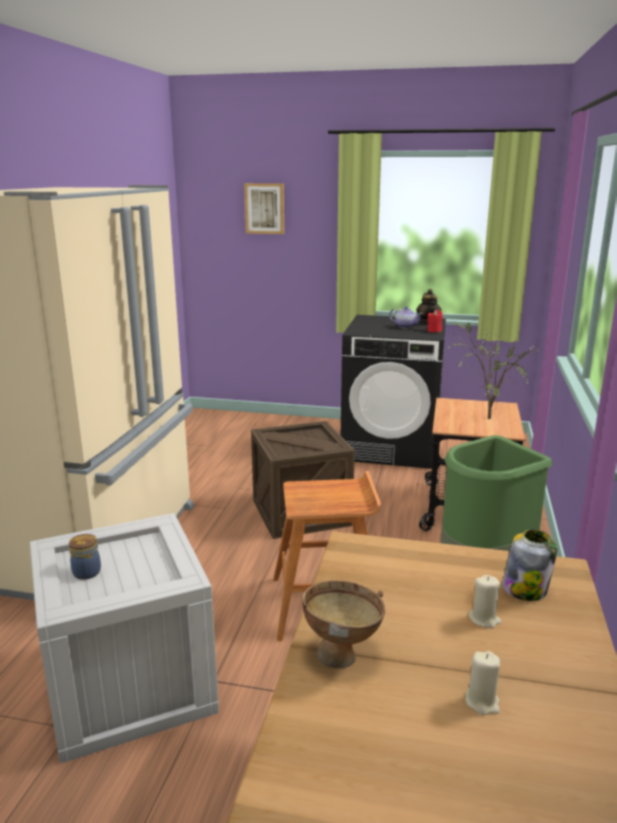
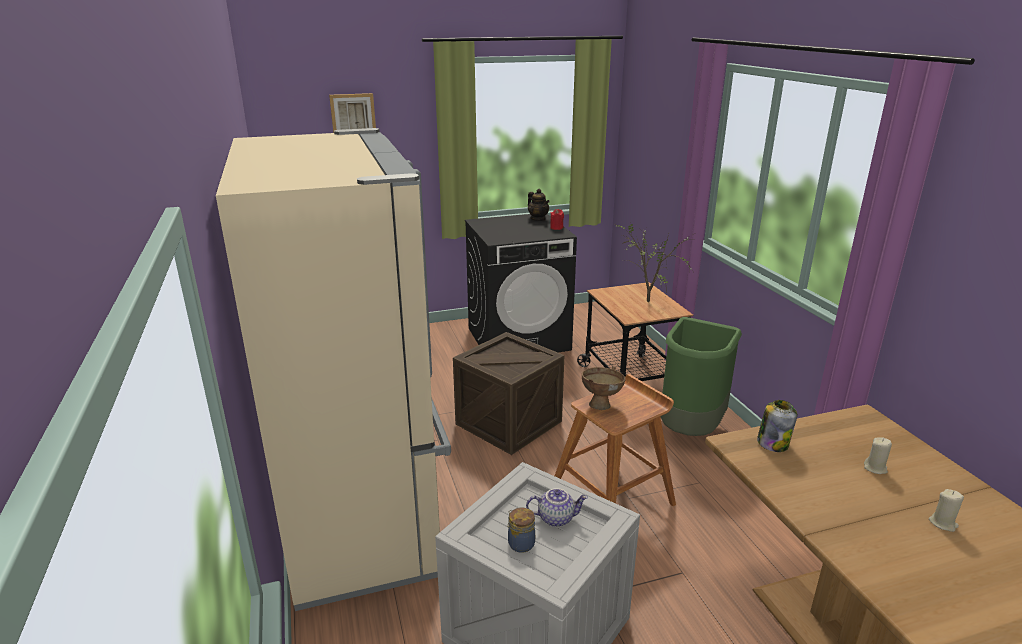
camera: 30 degrees left, 5 degrees up
(343, 653) = (841, 526): brown bowl -> brown bowl (601, 403)
(405, 326) = (527, 227): teapot -> teapot (556, 518)
(525, 589) = (867, 438): jar -> jar (772, 443)

